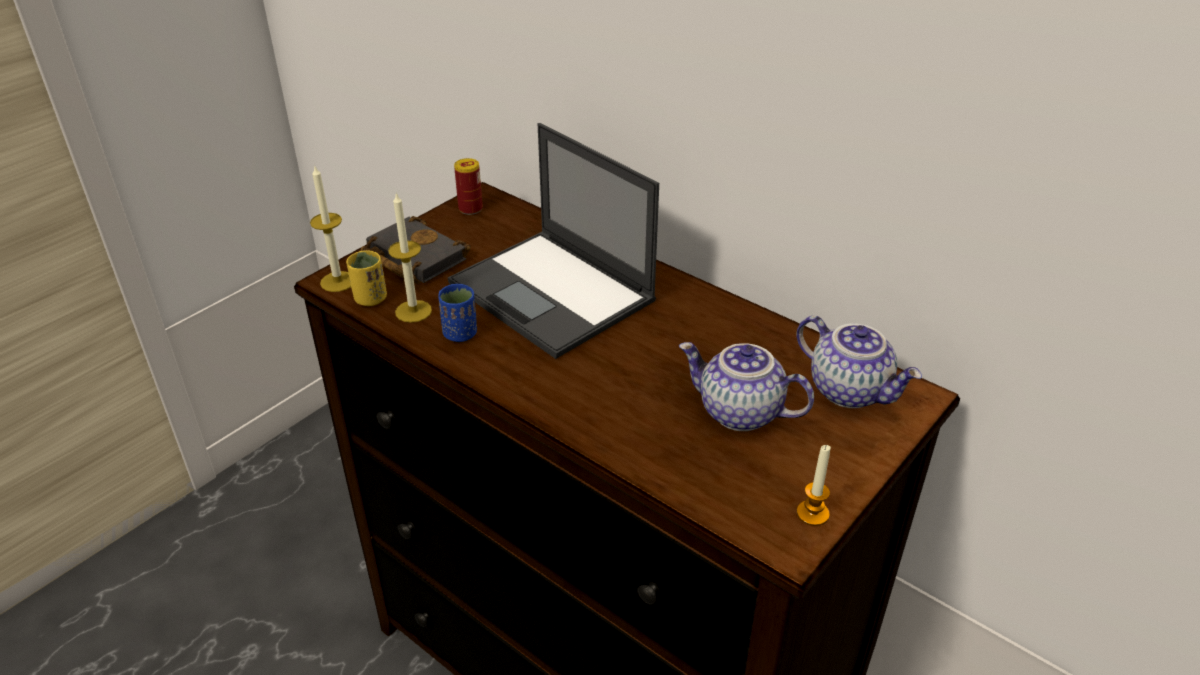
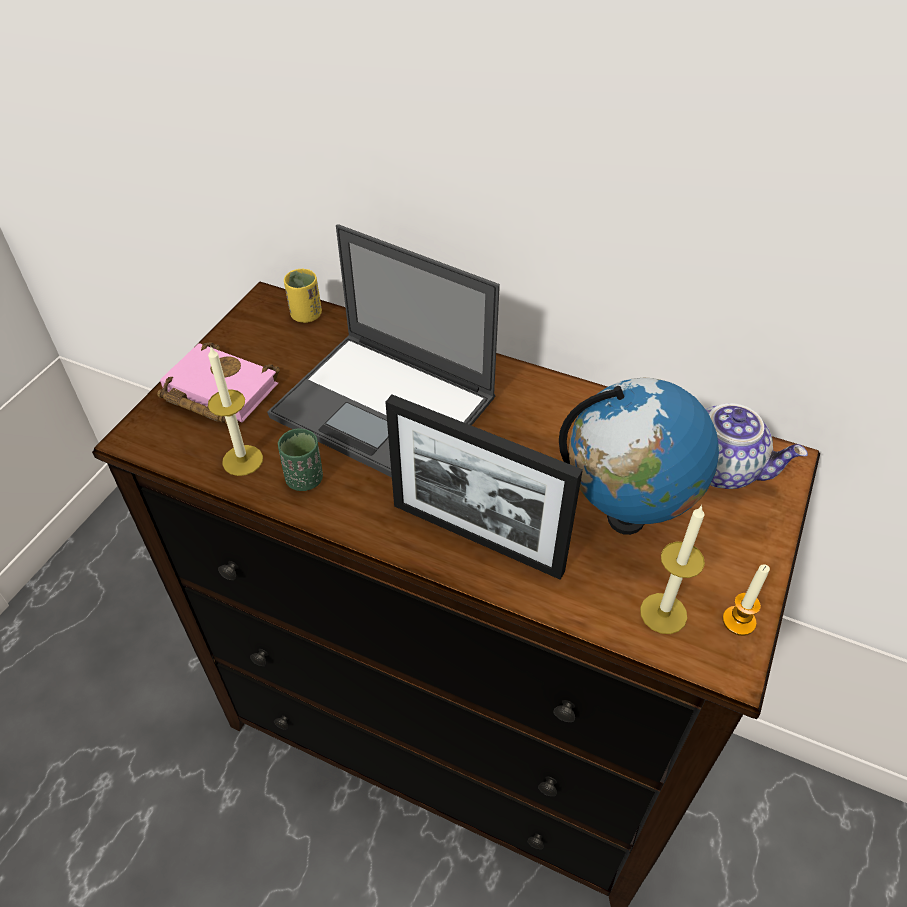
camera: 15 degrees left, 10 degrees up
(338, 281) = (143, 438): candle -> candle (663, 613)
(370, 299) = (188, 453): yellow cup -> yellow cup (306, 315)
(412, 258) = (216, 391): black book -> pink book
(460, 334) = (304, 479): blue cup -> green cup
(470, 209) = (259, 318): can -> none
(593, 404) = (476, 537): none -> picture frame
(738, 413) = (625, 517): teapot -> globe

